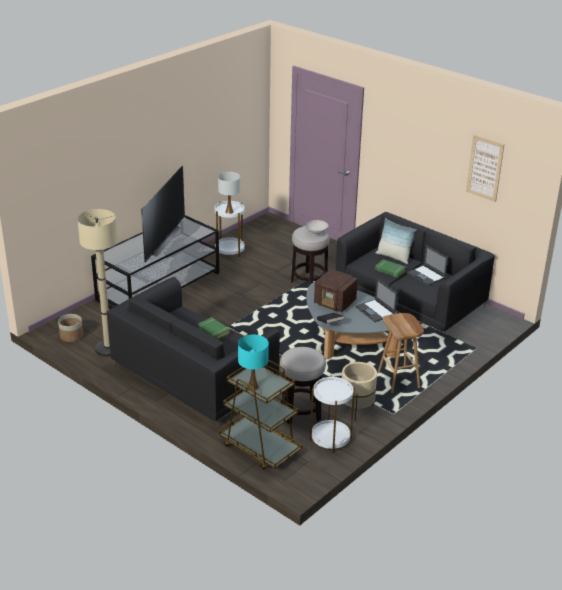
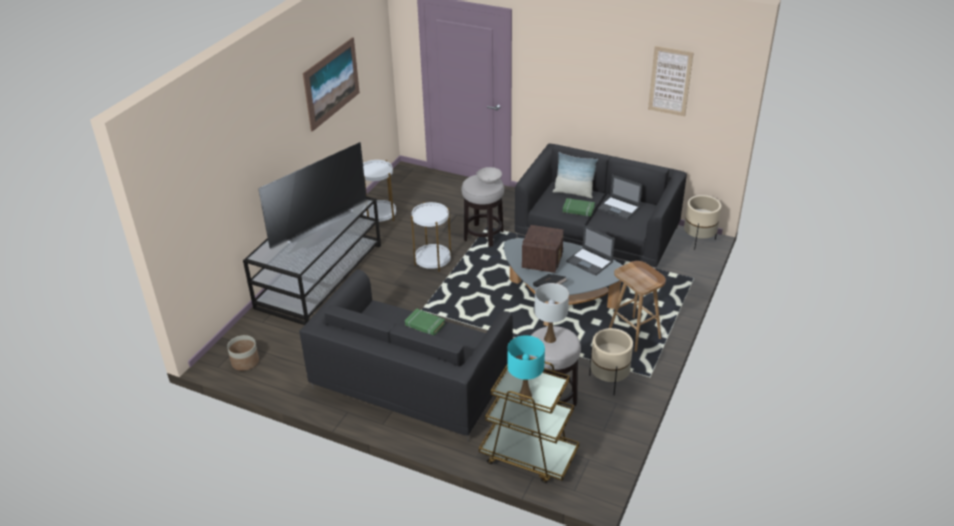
camera: 15 degrees left, 5 degrees up
(108, 349) = (296, 368): beige floor lamp -> none
(161, 240) = (317, 223): television -> television turned 45 degrees clockwise
(201, 128) = (331, 83): none -> picture
(229, 212) = (377, 173): white table lamp -> white table lamp (550, 339)
(330, 439) = (599, 424): white side table -> white side table (433, 261)
(335, 303) = (542, 261): radio -> radio turned 90 degrees counterclockwise
(499, 320) = (698, 240): none -> beige planter

